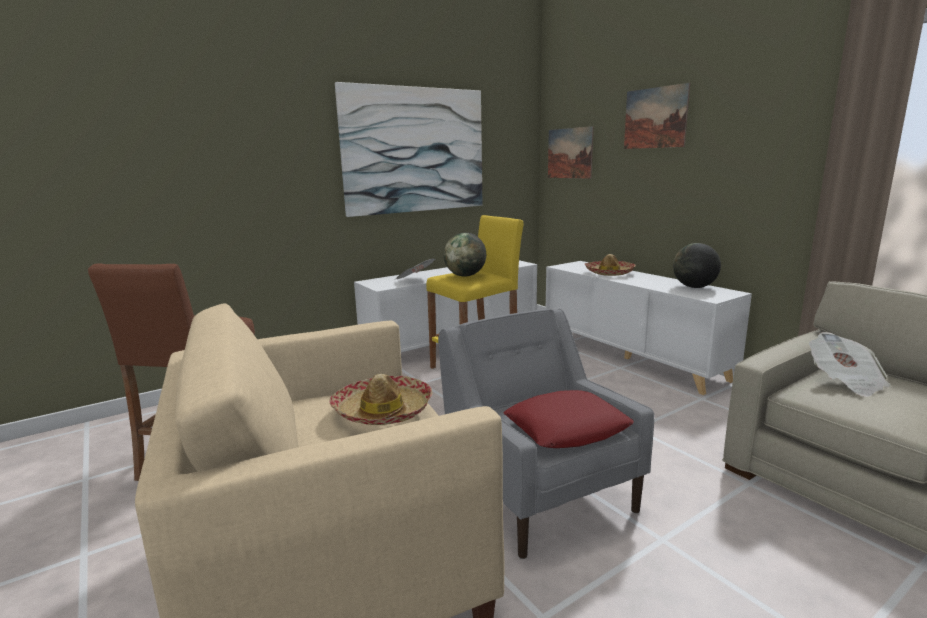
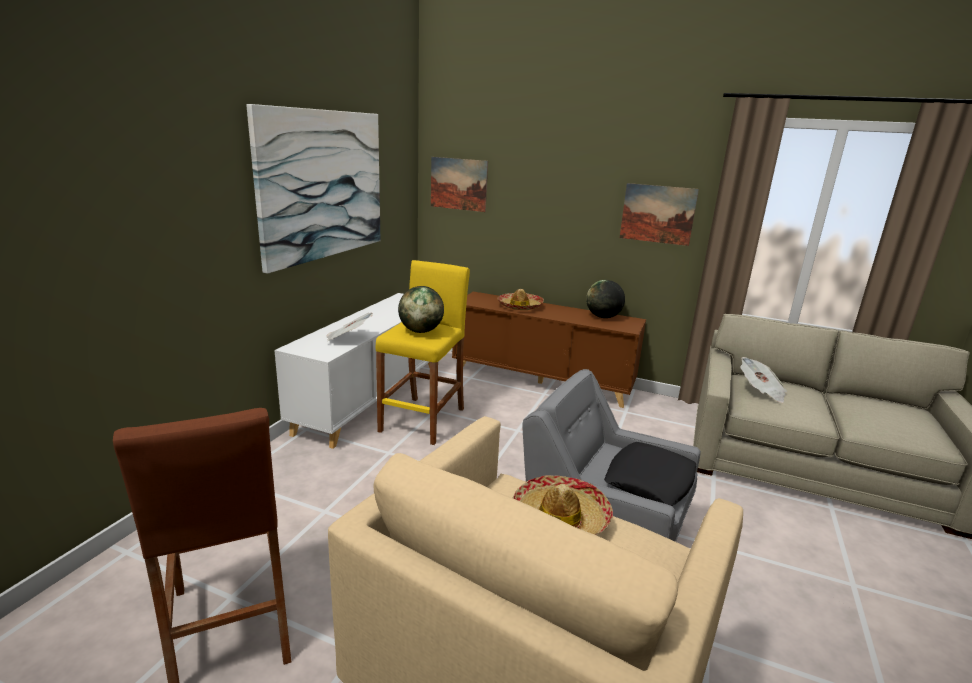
camera: 35 degrees left, 5 degrees up
(567, 428) = (649, 480): red pillow -> black pillow
(631, 357) = (542, 381): white cabinet -> brown cabinet
(655, 118) = (557, 163): picture -> picture (657, 214)

